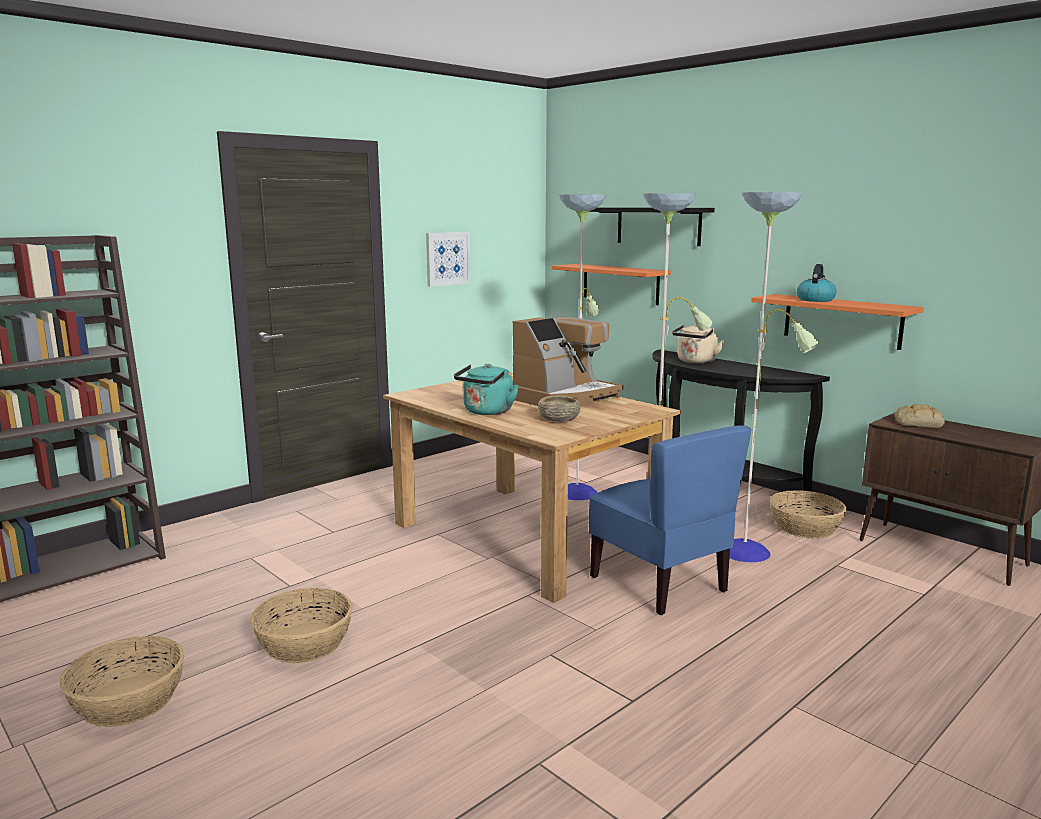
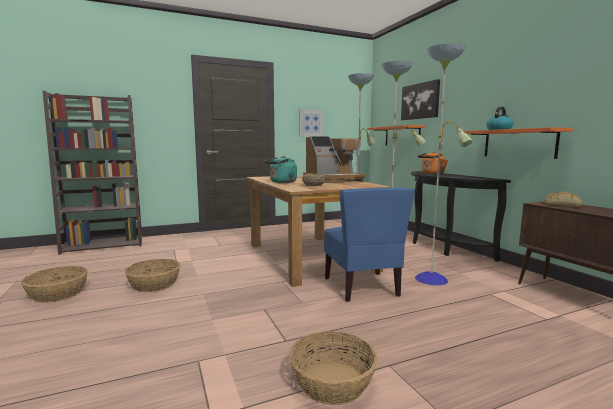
camera: 20 degrees right, 5 degrees down
(658, 226) = (420, 101): black shelf -> picture
(695, 361) = (432, 173): beige kettle -> orange kettle
(804, 527) = (483, 273): basket -> basket (331, 382)

